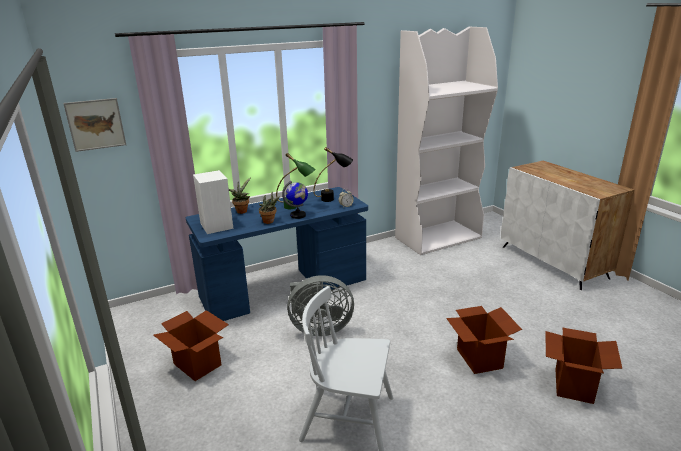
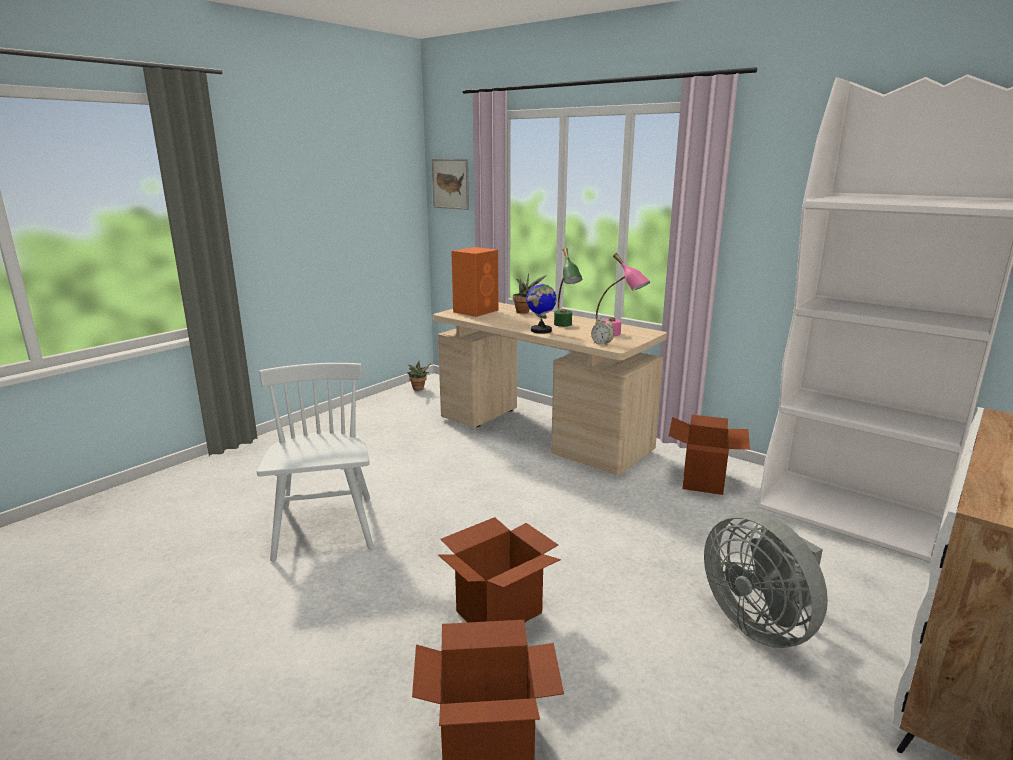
camera: 65 degrees right, 5 degrees down
(197, 364) = (377, 430): cardboard box -> cardboard box (703, 481)
(216, 225) = (476, 311): white speaker -> orange speaker
(270, 221) = (509, 324): potted plant -> potted plant (418, 389)
(284, 290) = (542, 435): blue desk -> beige desk
(319, 328) = (480, 473): grey fan -> grey fan (760, 623)
(333, 198) = (618, 335): black table lamp -> pink table lamp

